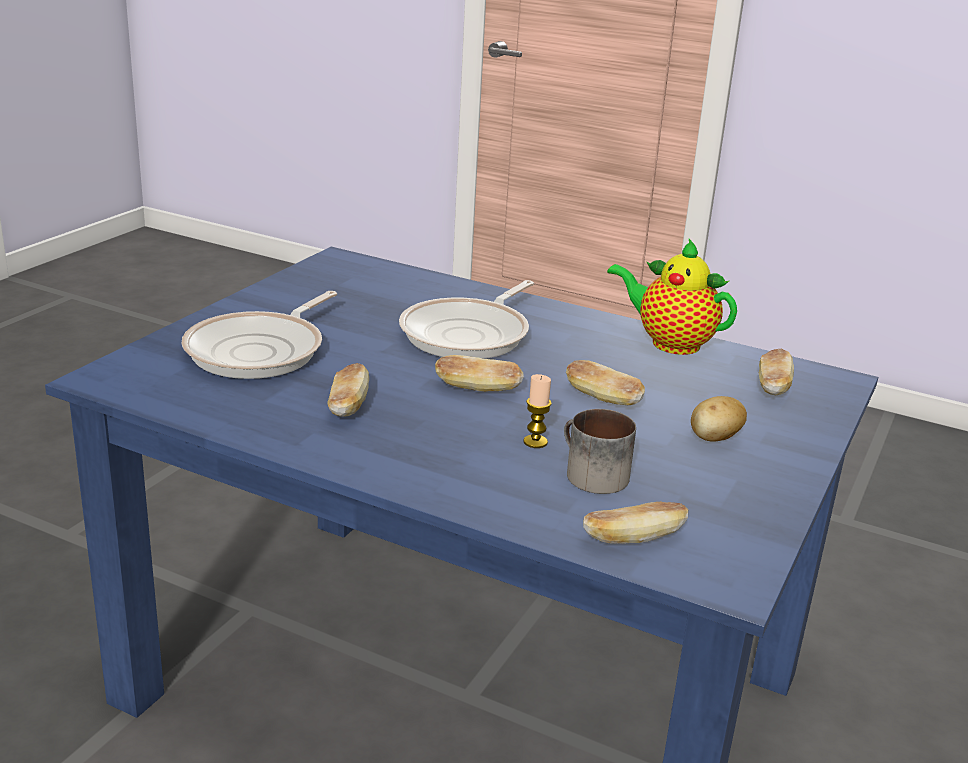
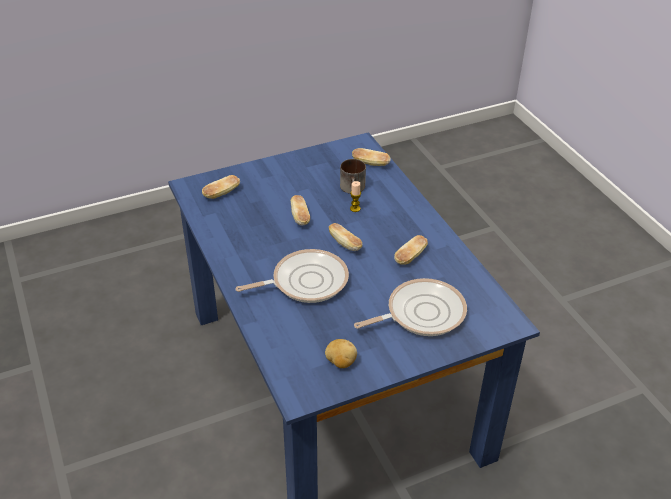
camera: 140 degrees left, 15 degrees up
(670, 343) = (219, 234): teapot -> none
(714, 439) = (287, 183): potato -> potato (340, 362)

